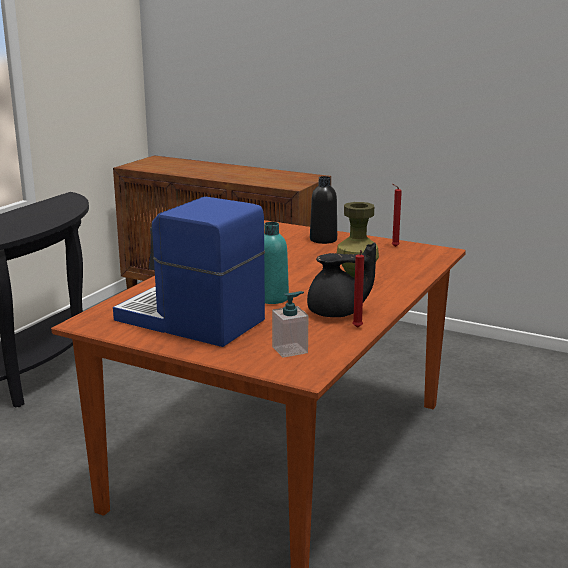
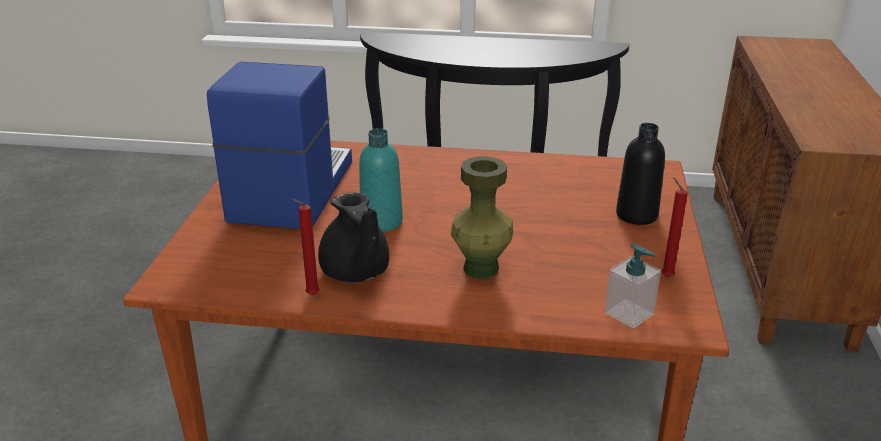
camera: 70 degrees right, 10 degrees up
(290, 350) = (229, 262): soap dispenser -> soap dispenser (629, 313)

